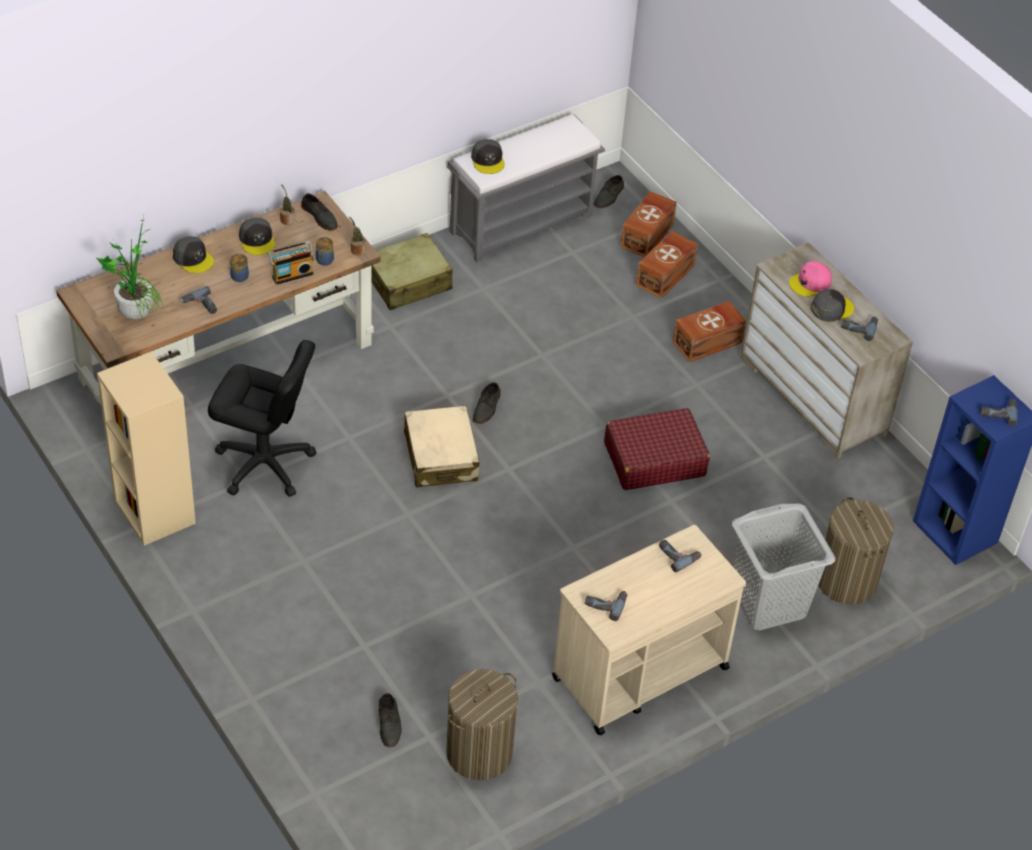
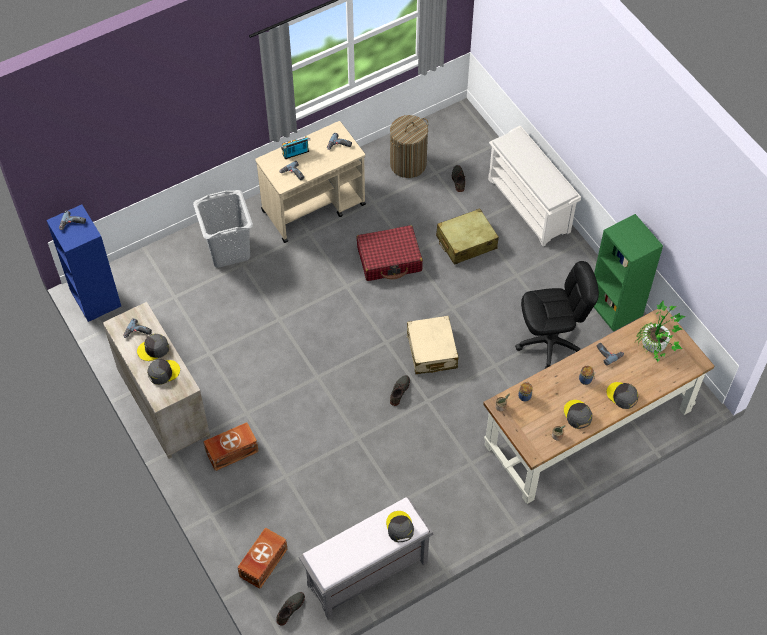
camera: 175 degrees left, 10 degrees up
(153, 512) = (616, 308): beige bookcase -> green bookcase
(264, 464) = (549, 343): black office chair -> black office chair turned 150 degrees clockwise
(267, 674) = (530, 206): none -> white shoe rack
(292, 274) = (547, 382): radio -> radio (296, 154)
(320, 216) = (532, 439): grey shoe -> none
(409, 282) = (458, 507): beige suitcase -> beige suitcase (466, 242)
(654, 459) = (286, 350): red suitcase -> red suitcase (389, 259)
(666, 275) = (253, 519): brown storage box -> none
(810, 283) = (163, 372): pink cap -> grey cap
(846, 581) = (176, 264): laundry basket -> none

